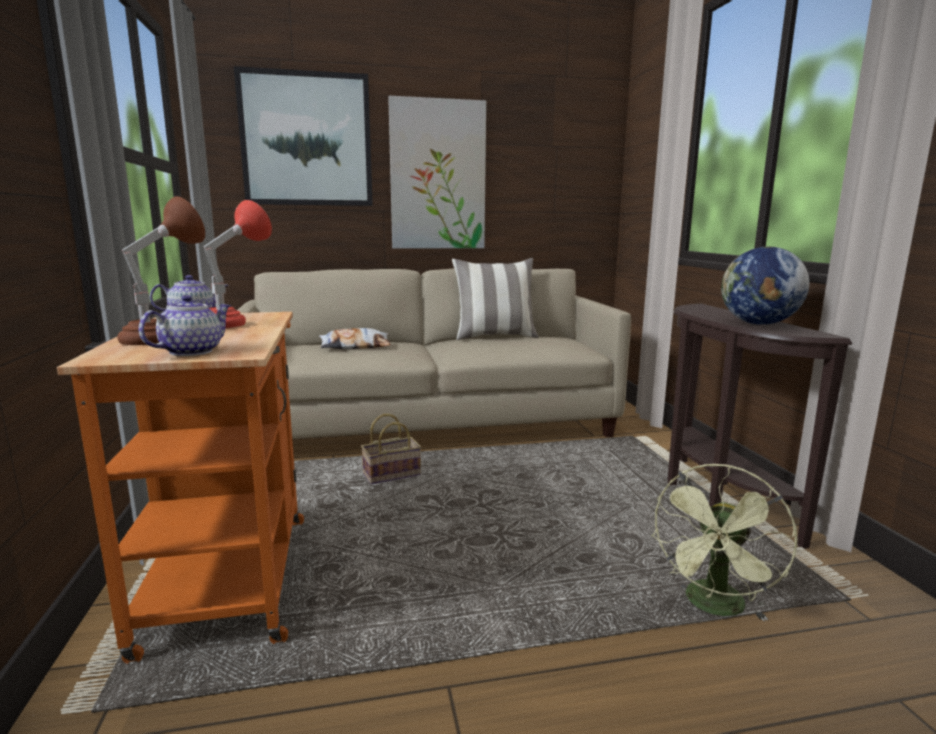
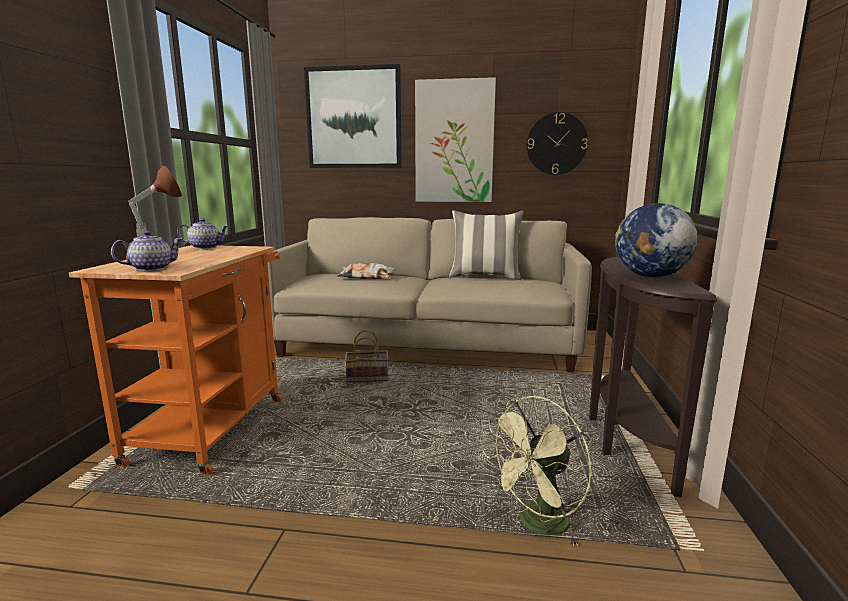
camera: 20 degrees right, 0 degrees up
(235, 324) = (218, 253): red table lamp -> none
(553, 181) = (556, 144): none -> wall clock

